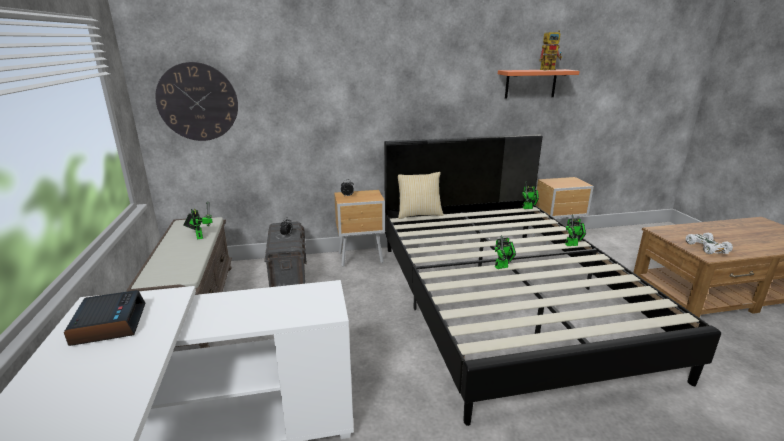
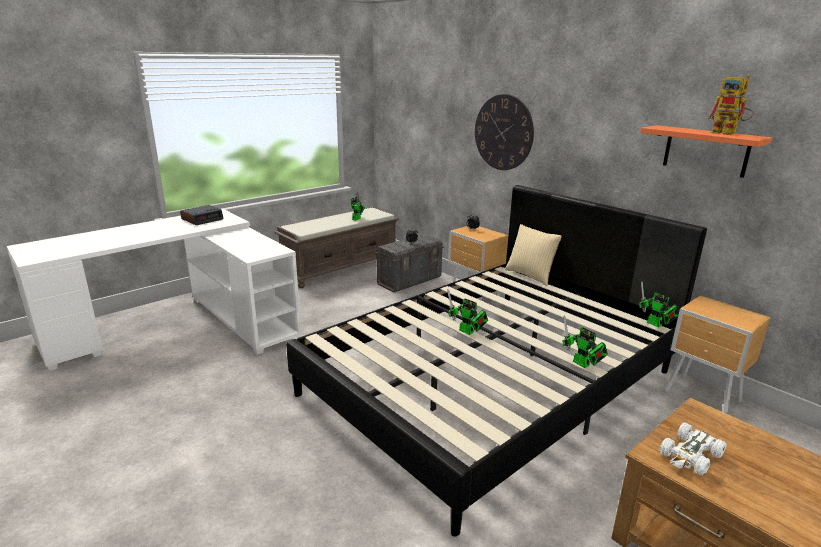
camera: 60 degrees right, 0 degrees up
(198, 102) = (403, 120): wall clock -> wall clock (503, 132)

